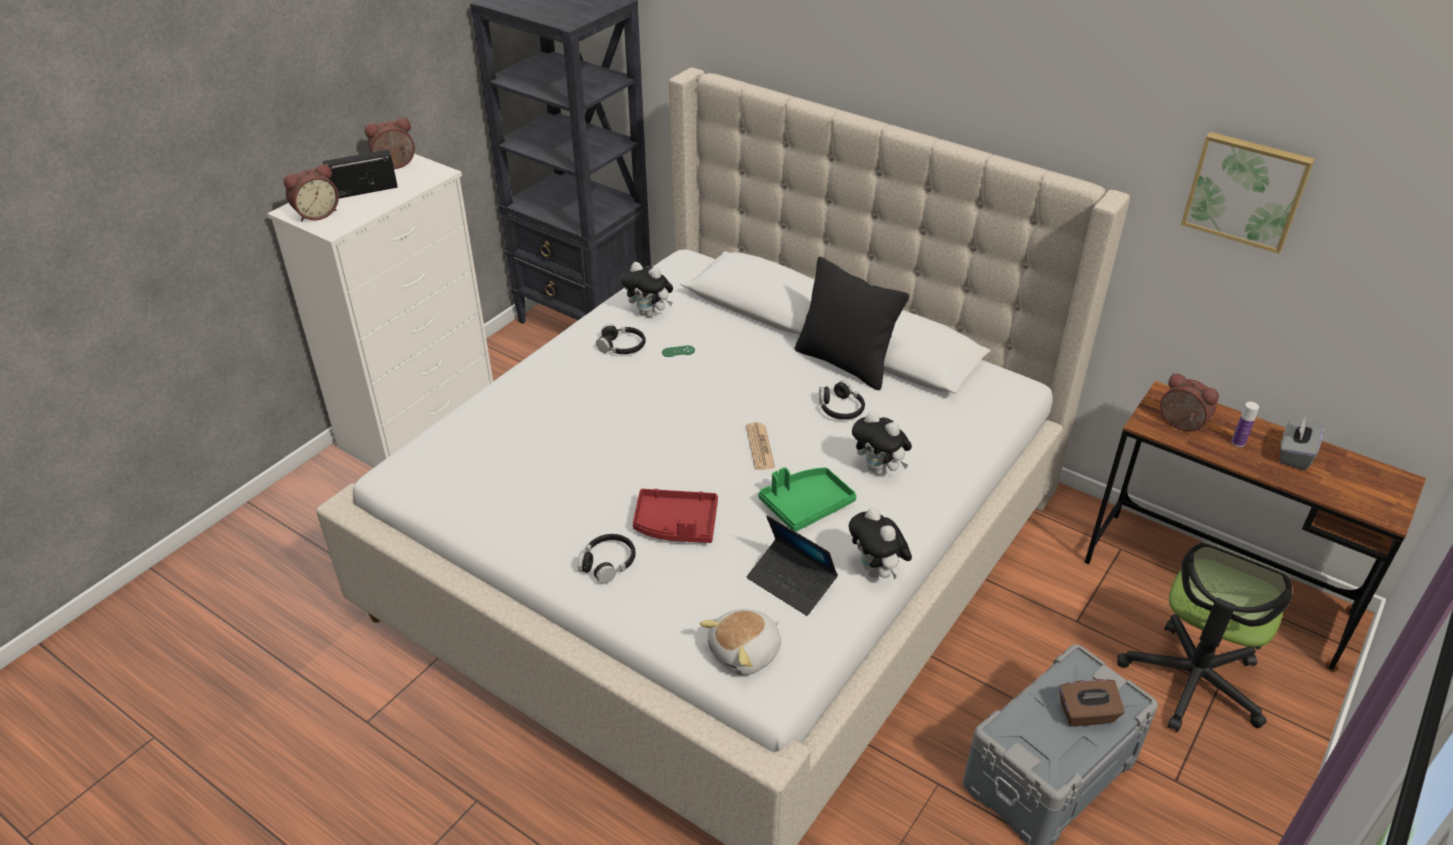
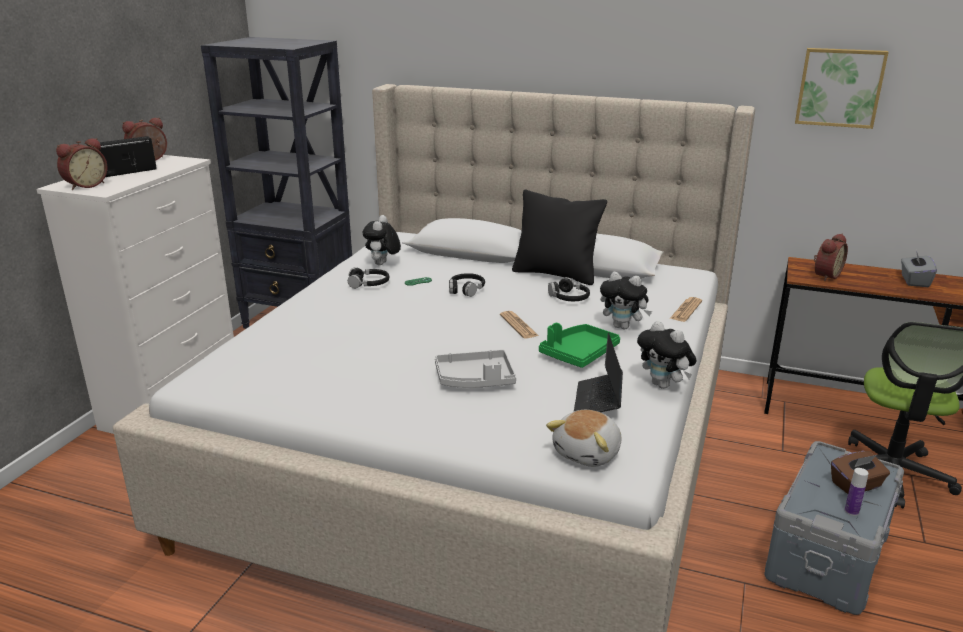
camera: 15 degrees left, 15 degrees down
(608, 563) = (427, 412): black headphones -> black headphones (466, 289)
(650, 313) = (382, 264): plush toy -> plush toy turned 90 degrees clockwise
(676, 525) = (475, 380): red tray -> grey tray
(791, 583) = (598, 401): laptop -> laptop turned 75 degrees clockwise
(970, 454) = (686, 310): none -> newspaper
(1180, 425) = (825, 275): alarm clock -> alarm clock turned 105 degrees clockwise
(1238, 442) = (871, 279): bottle -> bottle (851, 511)

